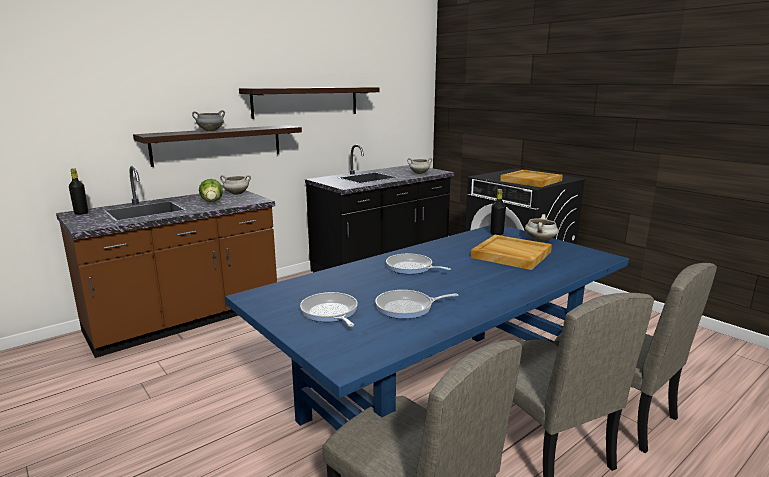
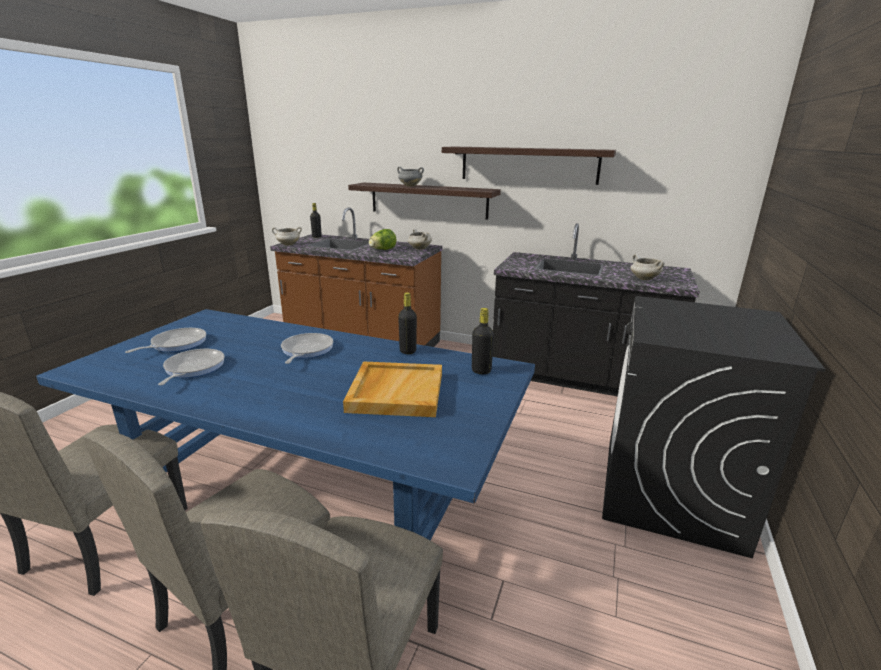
camera: 60 degrees right, 5 degrees up
(407, 308) = (193, 368): frying pan -> frying pan turned 45 degrees clockwise
(447, 243) = (408, 351): none -> black bottle
(531, 181) = (690, 331): beige tray -> none
(540, 241) = (483, 403): white cooking pot -> white cooking pot (288, 245)

